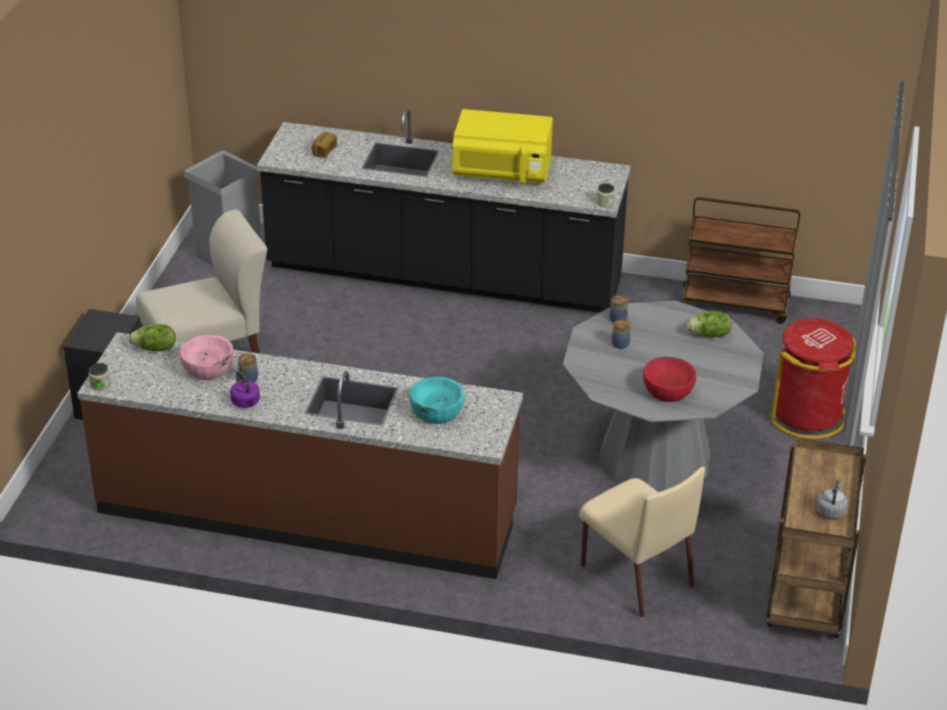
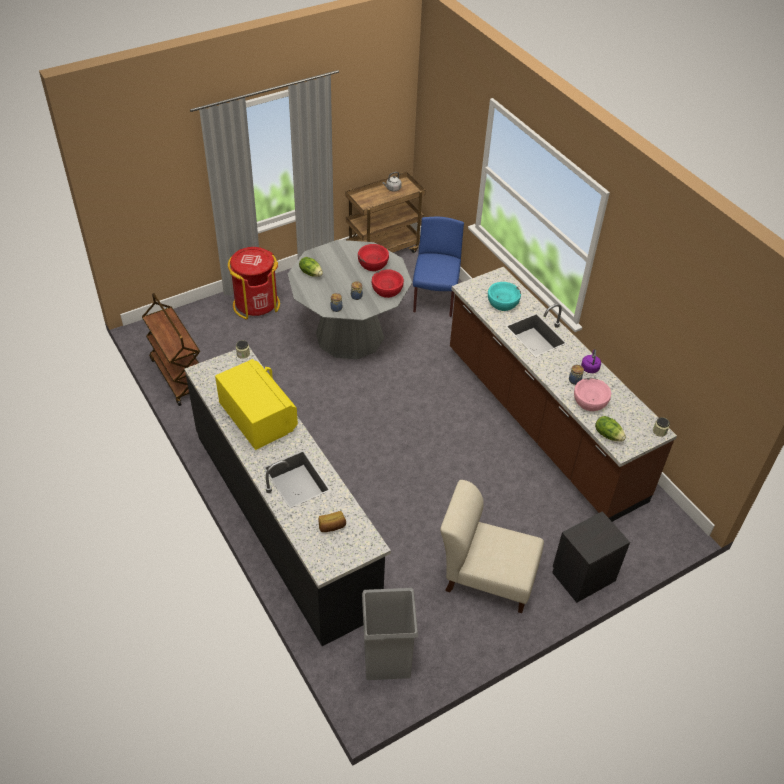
camera: 135 degrees left, 10 degrees up
(602, 372) = (387, 290): none -> red bowl
(635, 575) = (435, 299): beige chair -> blue chair

